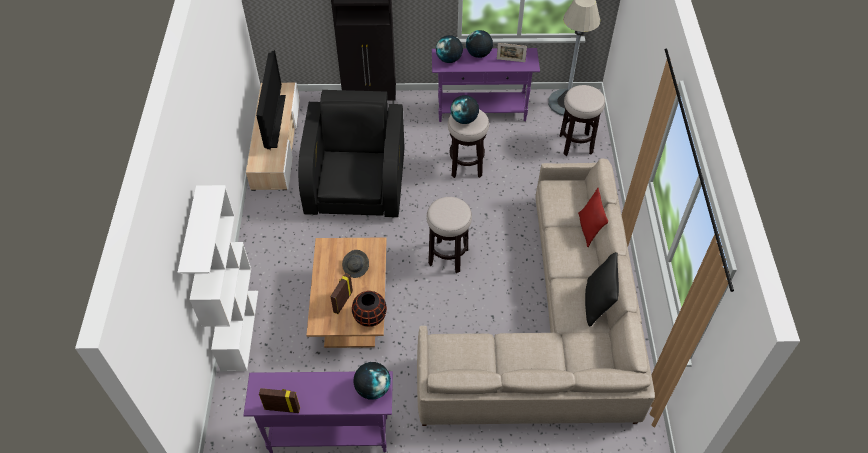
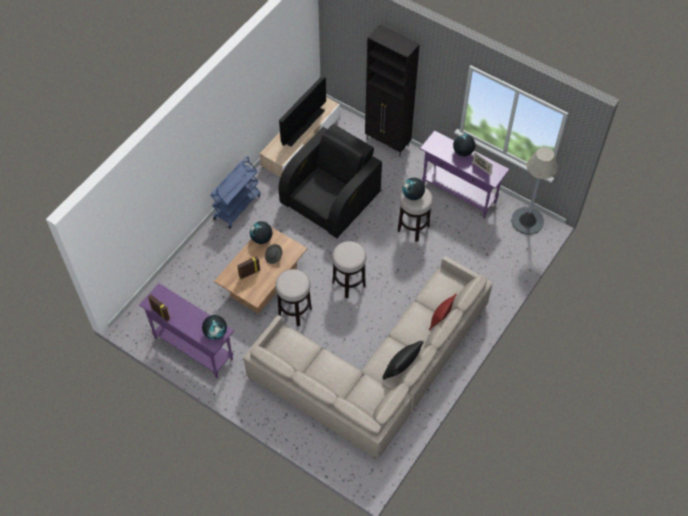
camera: 35 degrees right, 5 degrees up
(239, 329) = (190, 255): white bookcase -> none
(255, 246) = (237, 206): none -> blue cart
(370, 317) = (257, 292): black vase -> none
(449, 59) = (439, 145): globe -> globe (261, 239)
(576, 144) = (505, 256): stool -> stool (295, 311)

